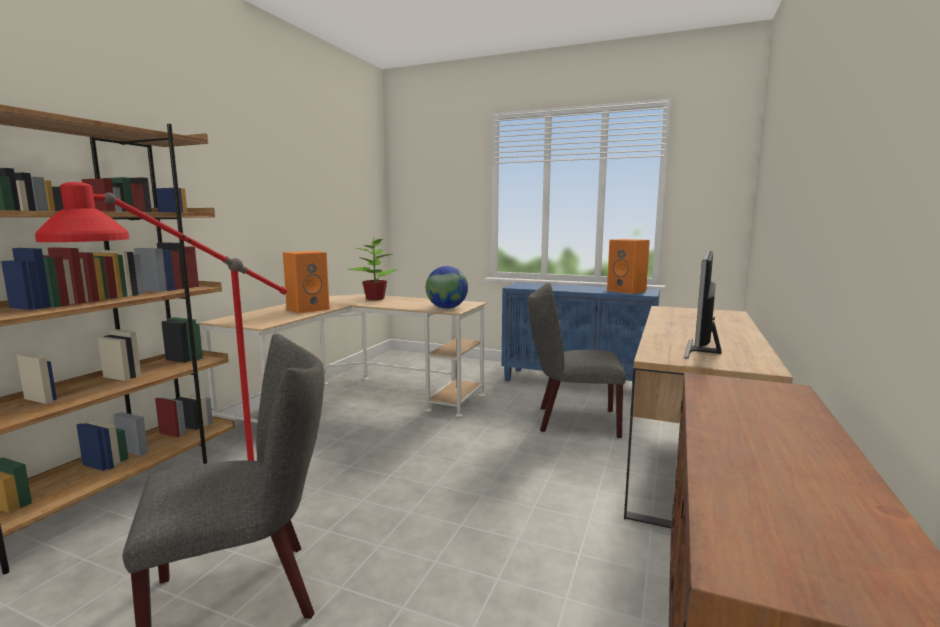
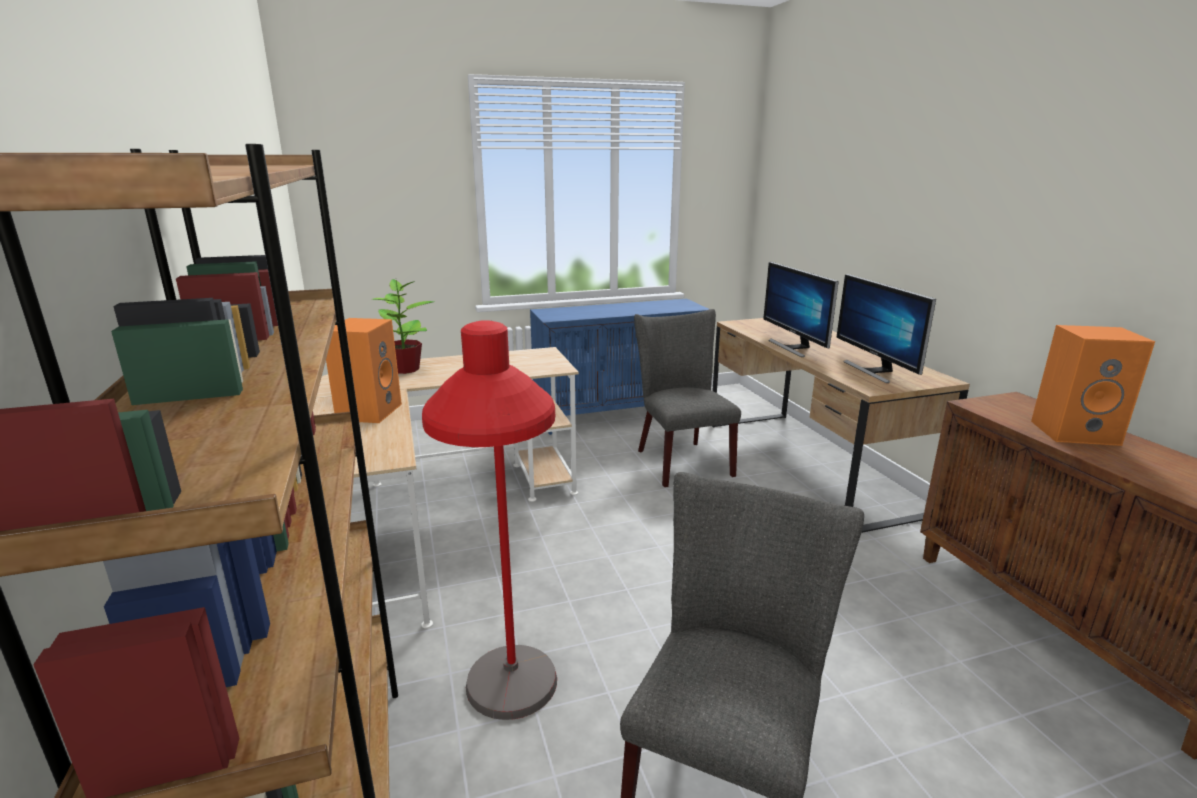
camera: 40 degrees left, 10 degrees up
(447, 308) = (541, 366): globe -> none
(571, 421) = (680, 460): grey chair -> grey chair turned 105 degrees clockwise
(627, 291) = (669, 305): orange speaker -> orange speaker (1075, 432)
(669, 326) = (794, 347): none -> monitor

